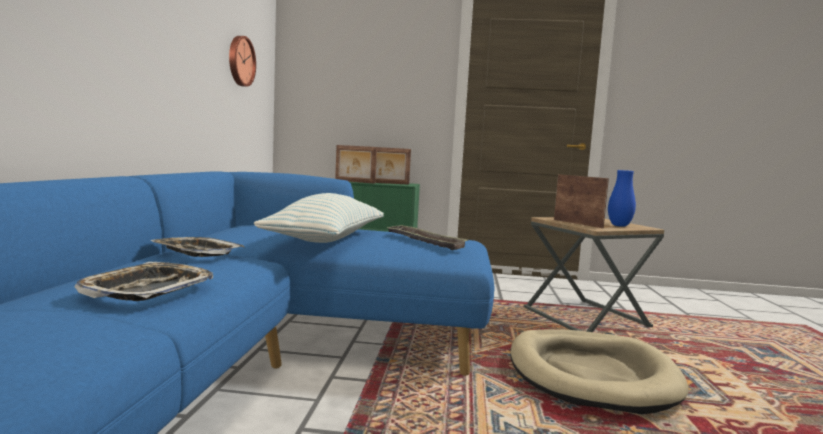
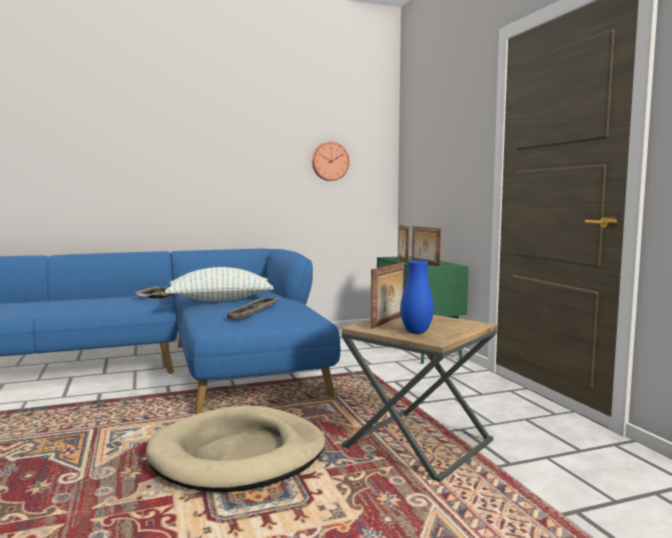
camera: 65 degrees right, 0 degrees up
(149, 289) = (76, 304): tray -> none

